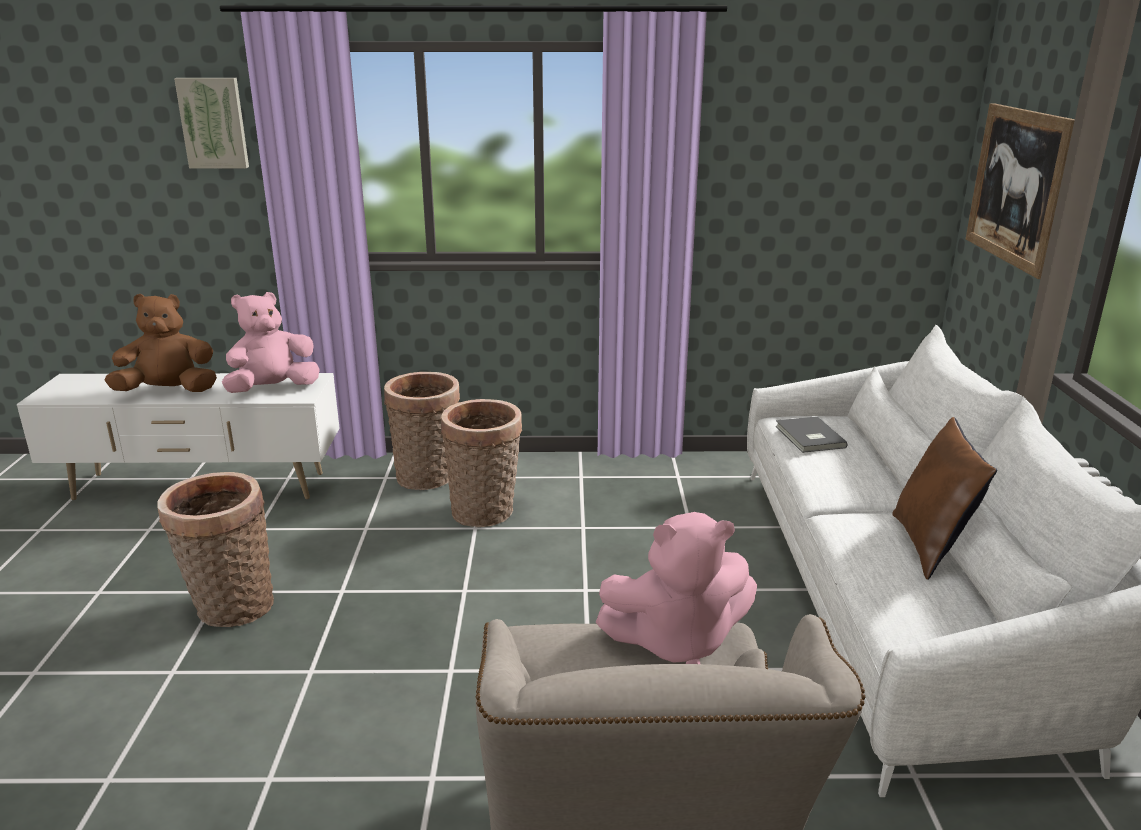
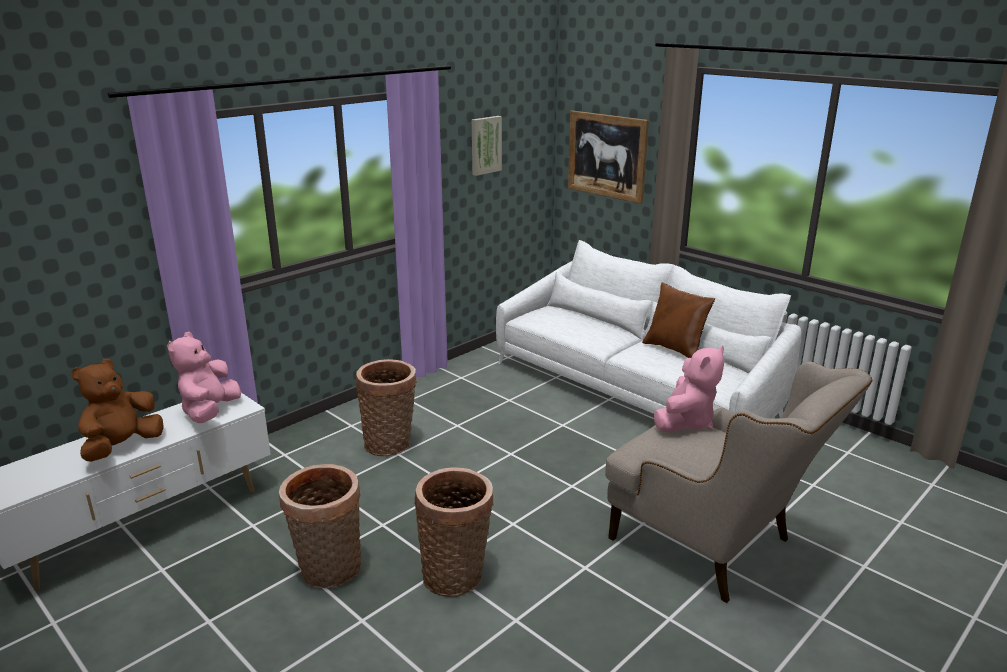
camera: 45 degrees left, 0 degrees up
(214, 123) = (90, 196): picture -> picture (485, 145)
(428, 478) = (316, 442): basket -> basket (456, 575)
(808, 437) = (553, 322): grey book -> none

